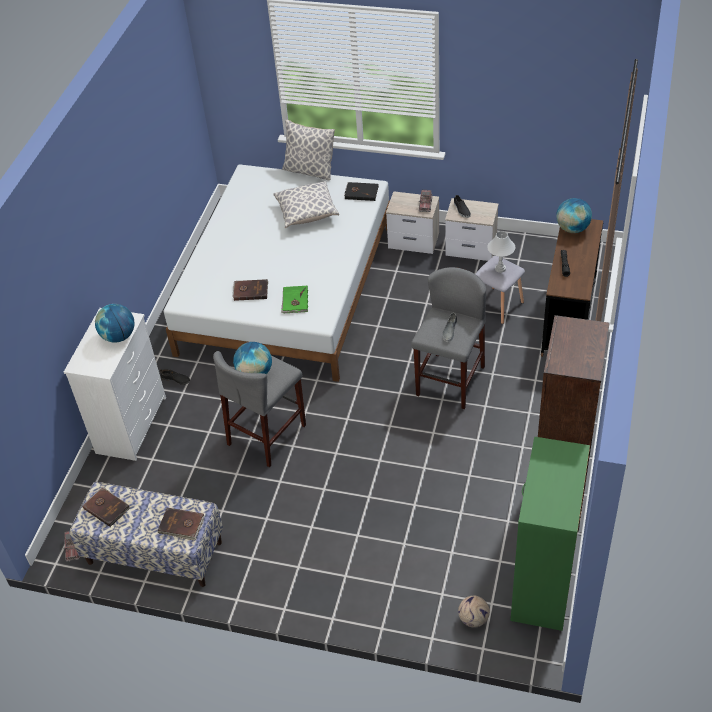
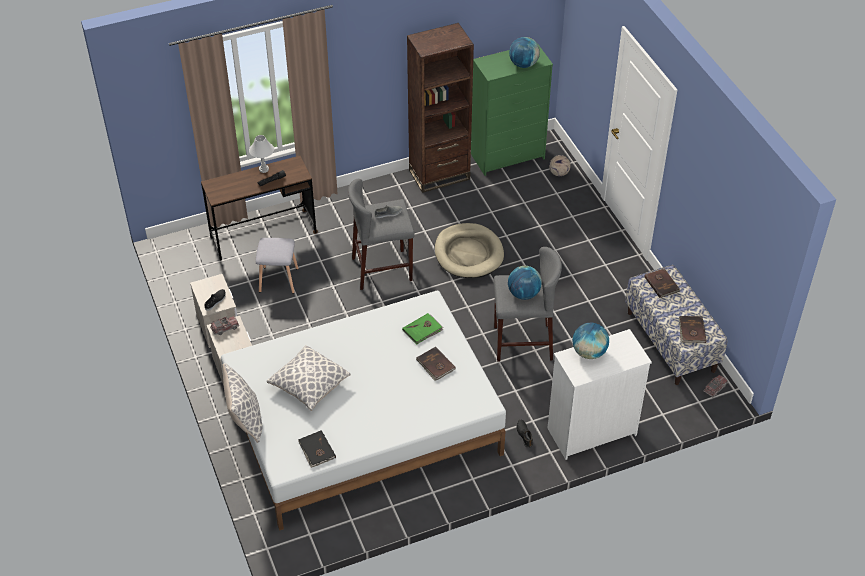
camera: 130 degrees left, 0 degrees up
(361, 192) = (252, 363): black book -> black book (316, 450)
(415, 458) = (468, 253): none -> beige dog bed
(500, 268) = (273, 247): white table lamp -> white table lamp (263, 169)
(572, 228) = (224, 193): globe -> globe (523, 64)

